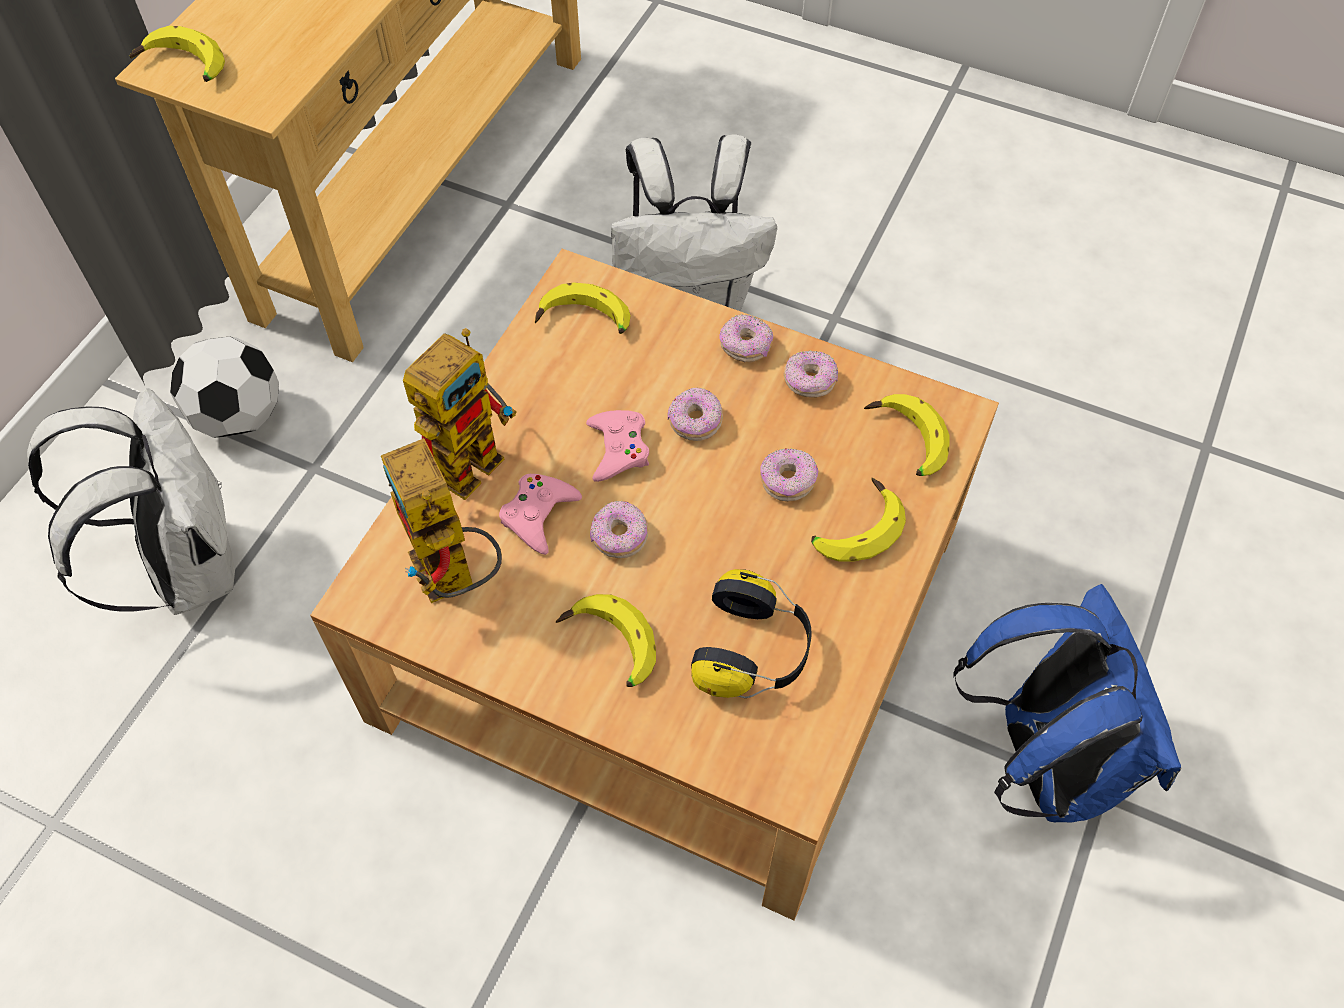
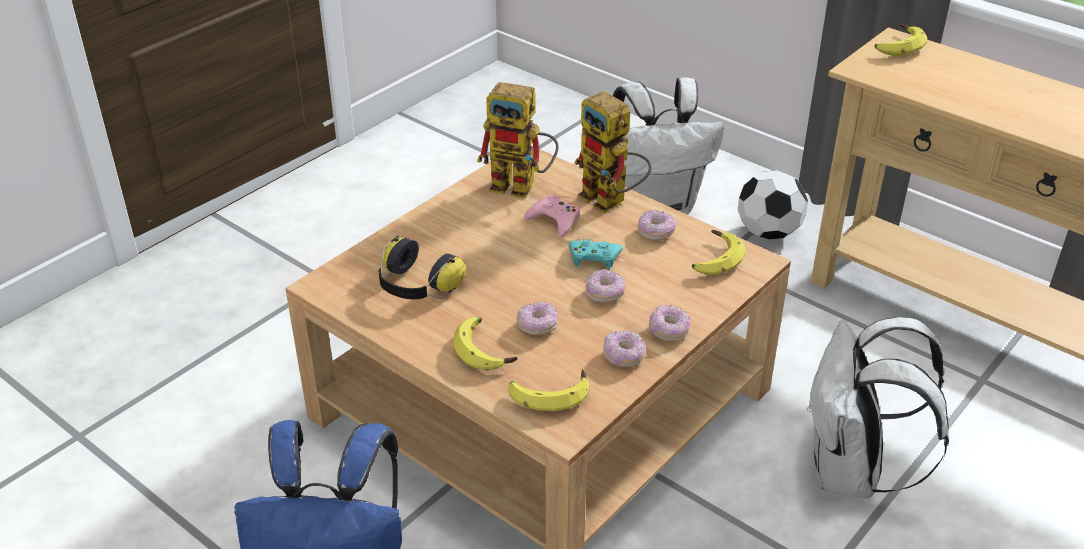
camera: 105 degrees right, 20 degrees down
(454, 579) = (523, 186): toy robot -> toy robot turned 150 degrees counterclockwise
(608, 647) = (449, 232): banana -> none
(618, 449) = (594, 258): pink game controller -> turquoise game controller
(619, 537) = (524, 248): donut -> donut (656, 233)

